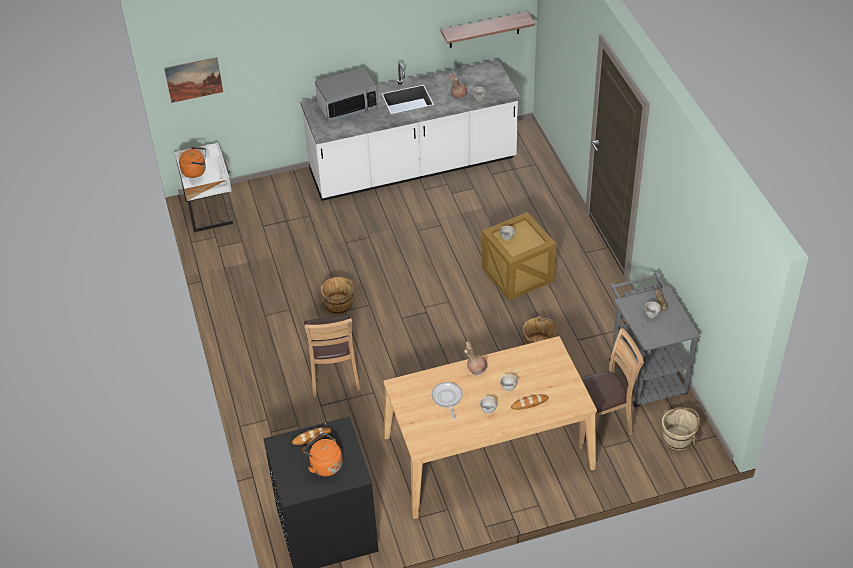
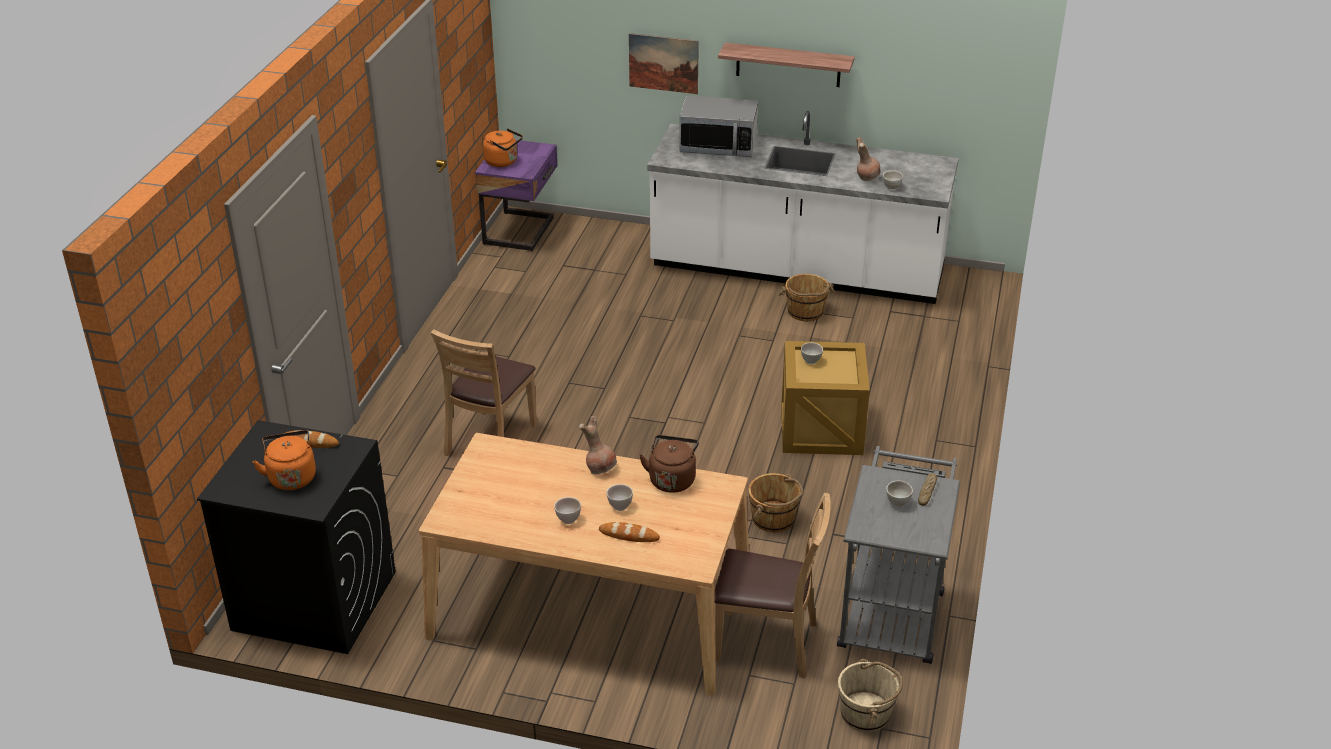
camera: 30 degrees right, 10 degrees down
(194, 79) = (540, 45): picture -> picture (663, 63)
(211, 211) = (521, 232): white nightstand -> purple nightstand
(339, 305) = (569, 374): brown bucket -> brown bucket (805, 312)
(447, 398) = (531, 484): frying pan -> none
(484, 30) = (944, 105): shelf -> shelf (788, 65)
(520, 357) = (672, 479): none -> brown kettle

